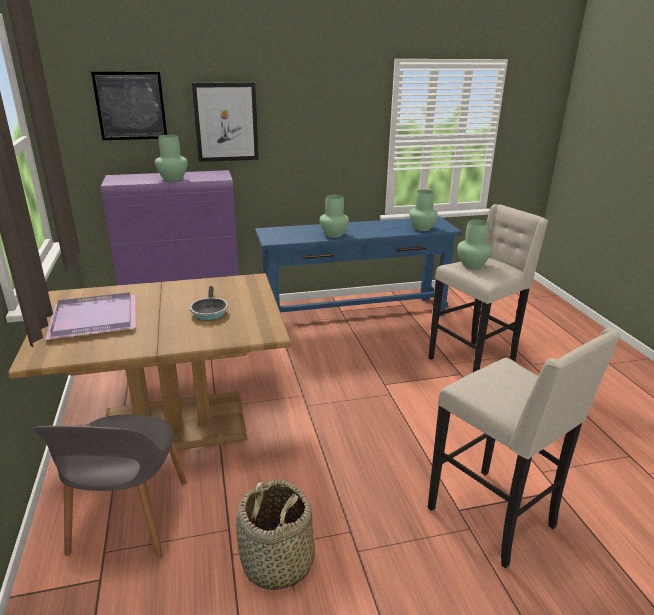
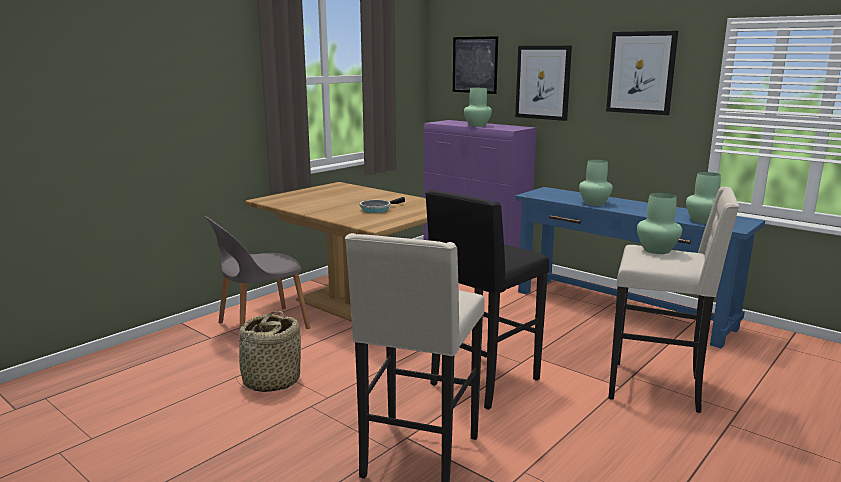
camera: 55 degrees right, 10 degrees down
(92, 318) = (323, 195): purple tray -> none
(327, 108) = (641, 72): none -> picture
(404, 427) = (482, 382): none -> black stool

